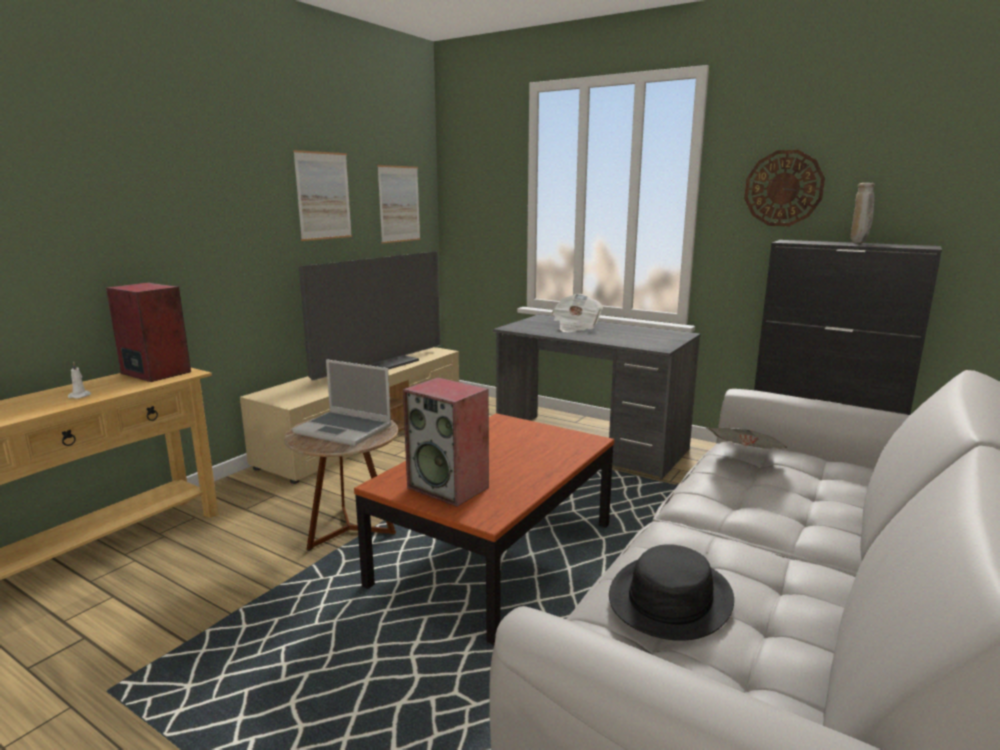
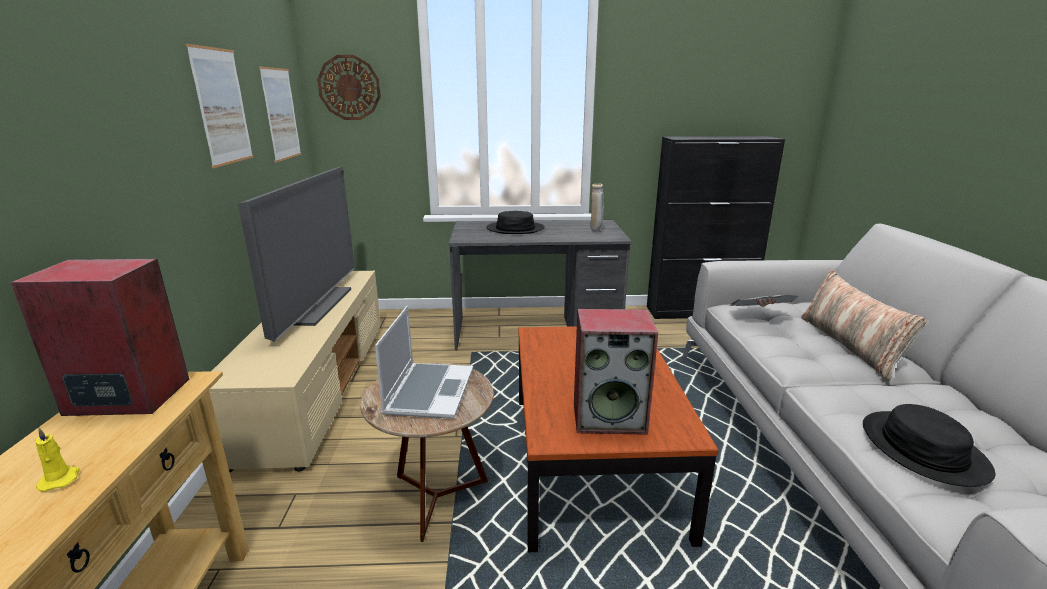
camera: 35 degrees left, 5 degrees up
(80, 396) = (60, 479): white candle -> yellow candle
(345, 430) = (429, 391): laptop -> laptop turned 75 degrees counterclockwise
(575, 327) = (515, 229): newspaper -> black hat
(783, 188) = (662, 94): wall clock -> wall clock (349, 88)
(807, 510) = (849, 345): none -> pillow
(858, 243) = (721, 136): beige vase -> beige vase (596, 230)

